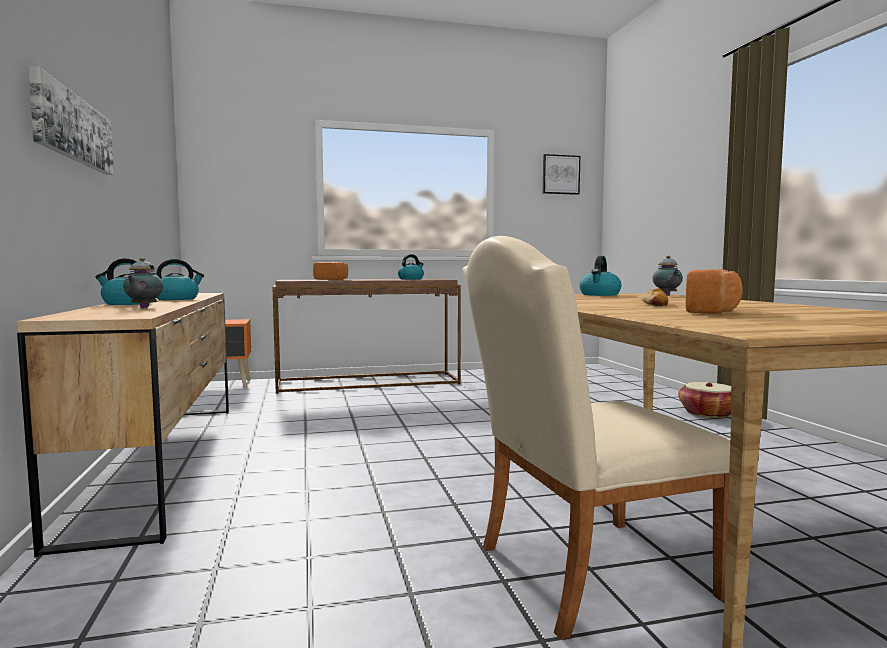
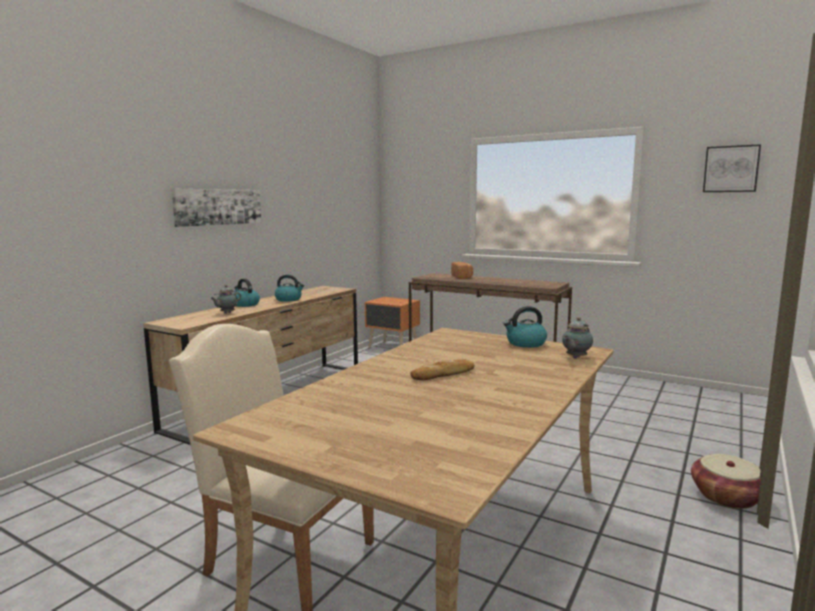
camera: 45 degrees right, 5 degrees up
(411, 279) = (527, 282): kettle -> none
(714, 311) = (387, 400): bread -> none

